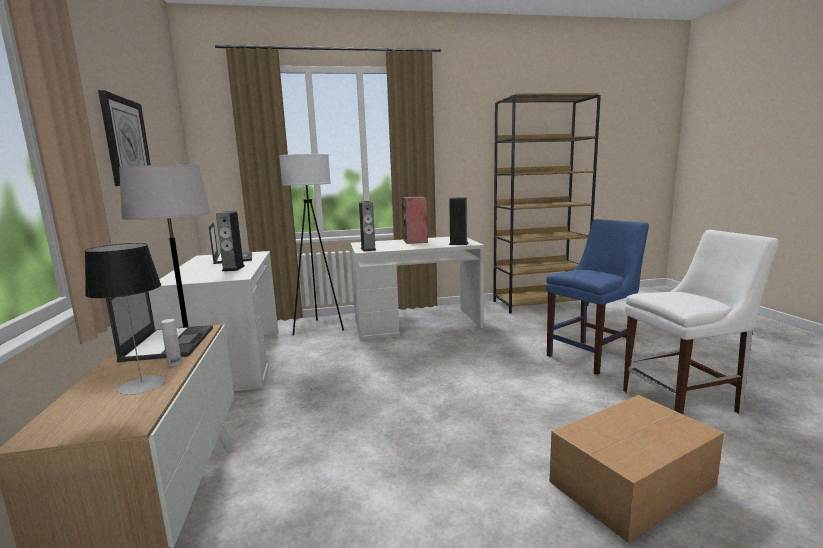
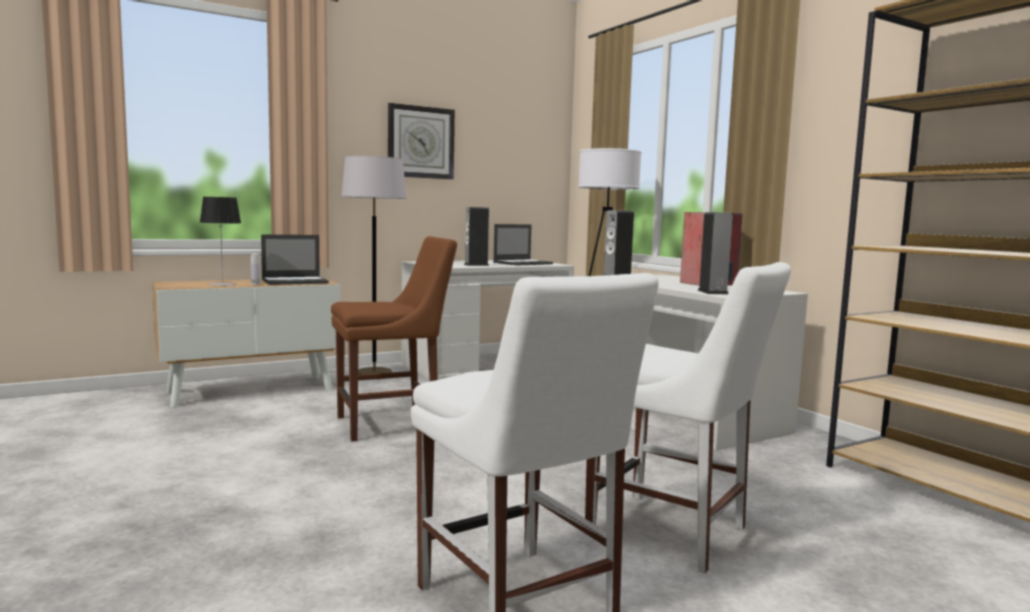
camera: 70 degrees right, 5 degrees down
(384, 417) = (393, 424): none -> brown chair
(592, 356) = (674, 533): blue chair -> white chair
(634, 483) = (268, 538): cardboard box -> none

